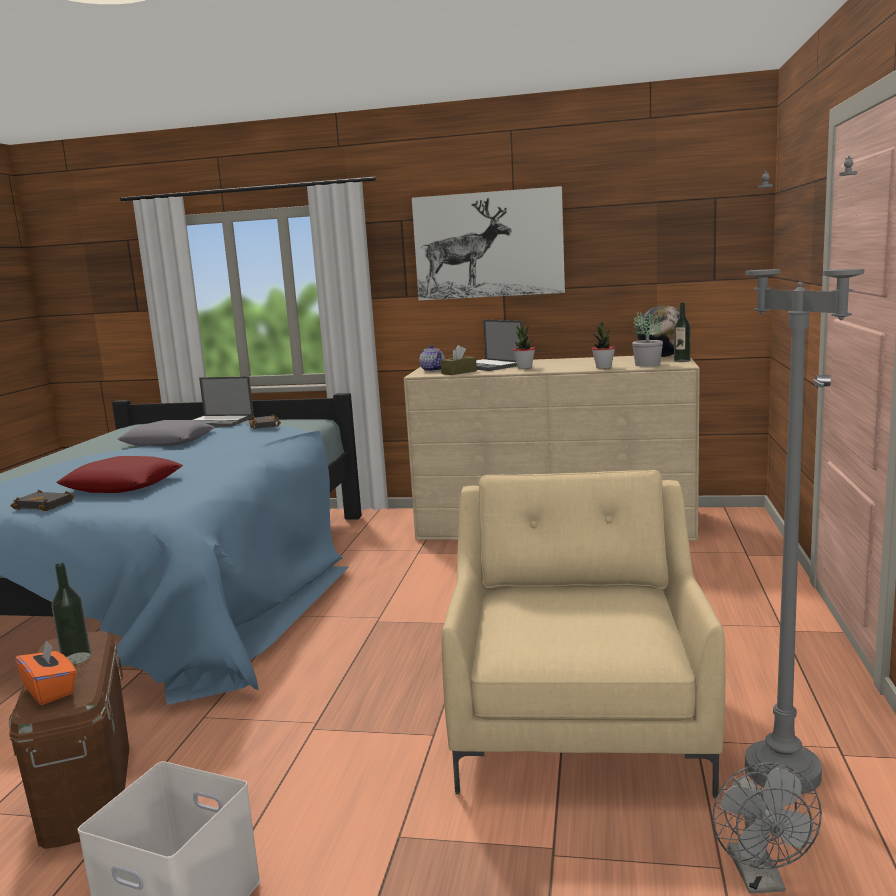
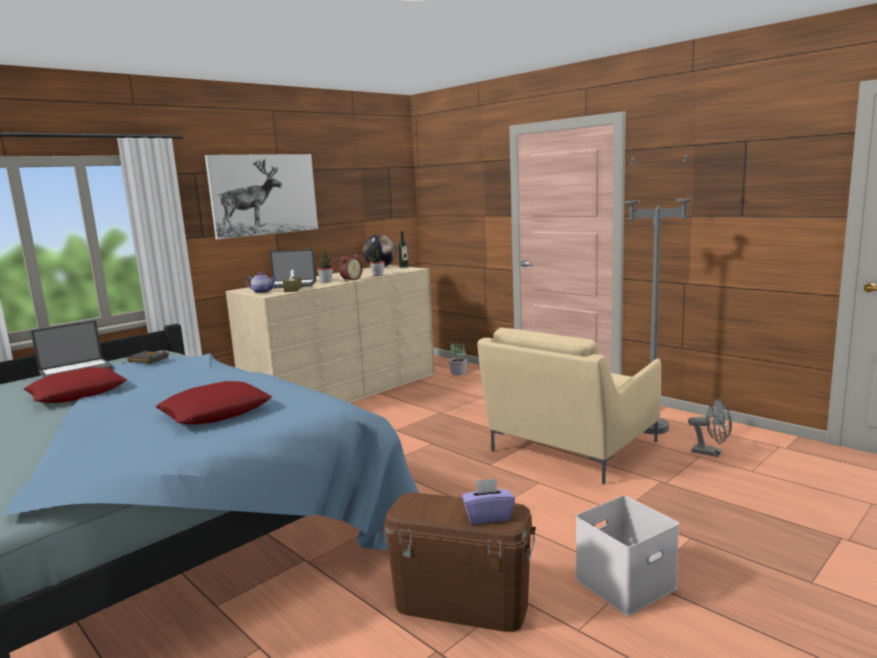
camera: 55 degrees left, 0 degrees up
(46, 505) = (209, 439): black book -> none
(50, 691) = (488, 516): orange tissue box -> purple tissue box
(76, 658) = (443, 505): bottle -> none
(168, 442) = (78, 393): grey pillow -> red pillow
(554, 369) = (350, 279): none -> alarm clock
(579, 721) = (570, 448): beige armchair -> beige armchair turned 90 degrees counterclockwise
(647, 364) = (395, 271): potted plant -> potted plant (458, 373)

